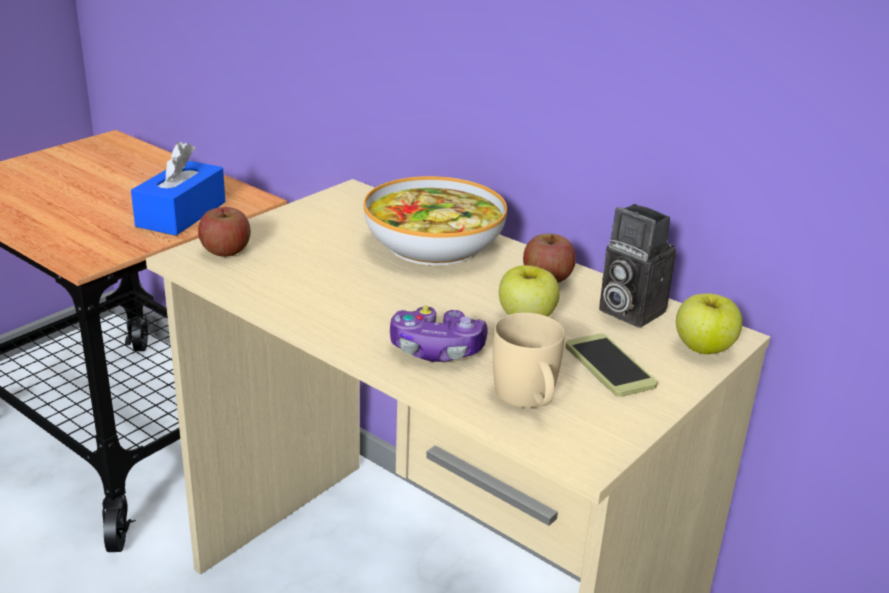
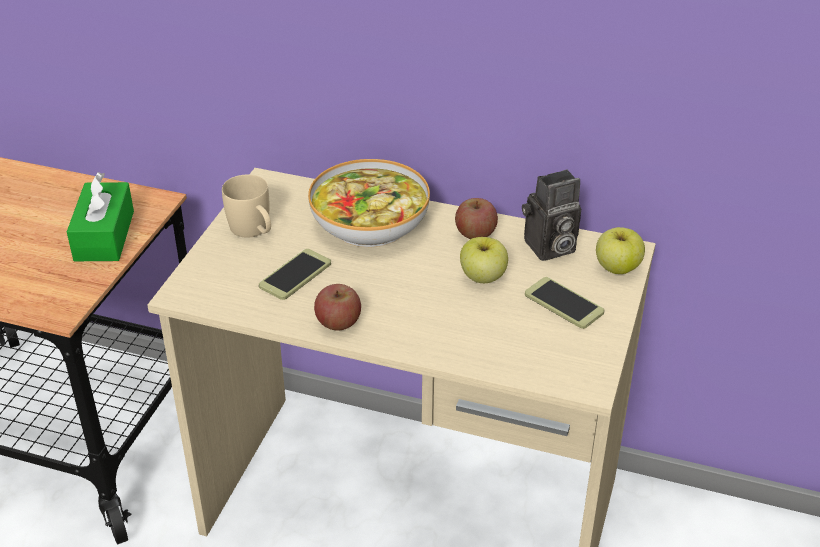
camera: 20 degrees left, 10 degrees up
(181, 214) = (104, 236): blue tissue box -> green tissue box
(225, 251) = (209, 278): apple -> apple (338, 322)
(316, 268) = (295, 275): none -> phone
(436, 349) = (437, 326): game controller -> none
(528, 400) = (526, 350): beige mug -> beige mug (253, 231)
(626, 310) = (548, 248): camera -> camera turned 45 degrees counterclockwise

